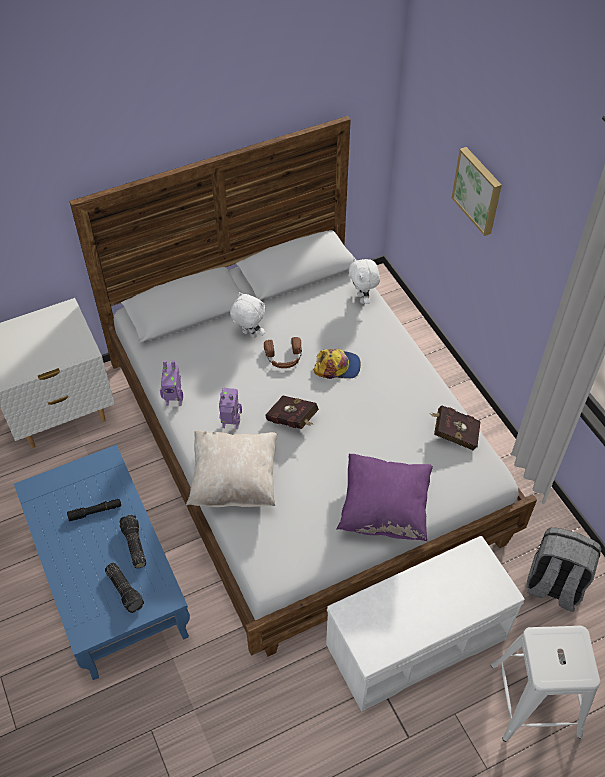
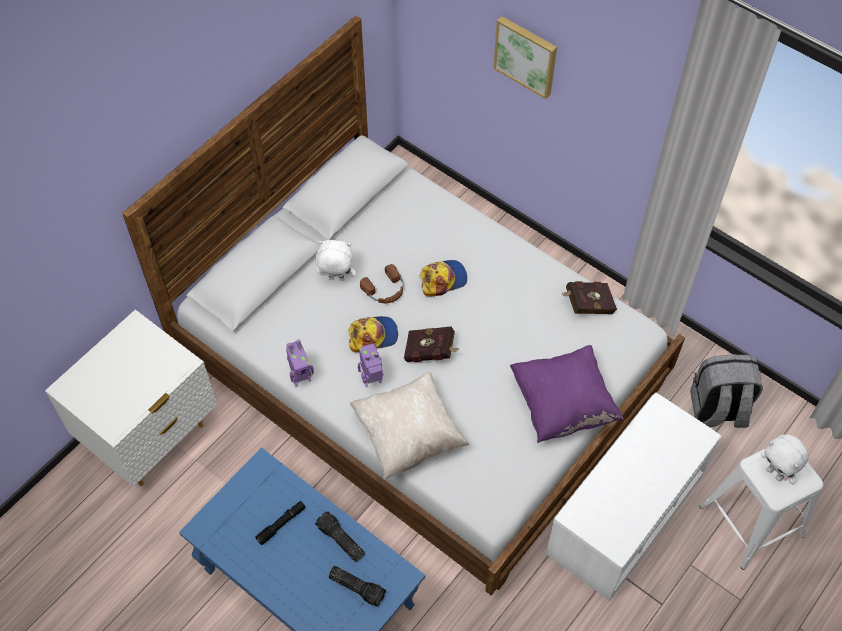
camera: 25 degrees left, 5 degrees up
(252, 389) = (373, 336): none -> cap
(362, 298) = (429, 198): white plush toy -> white plush toy (775, 473)

